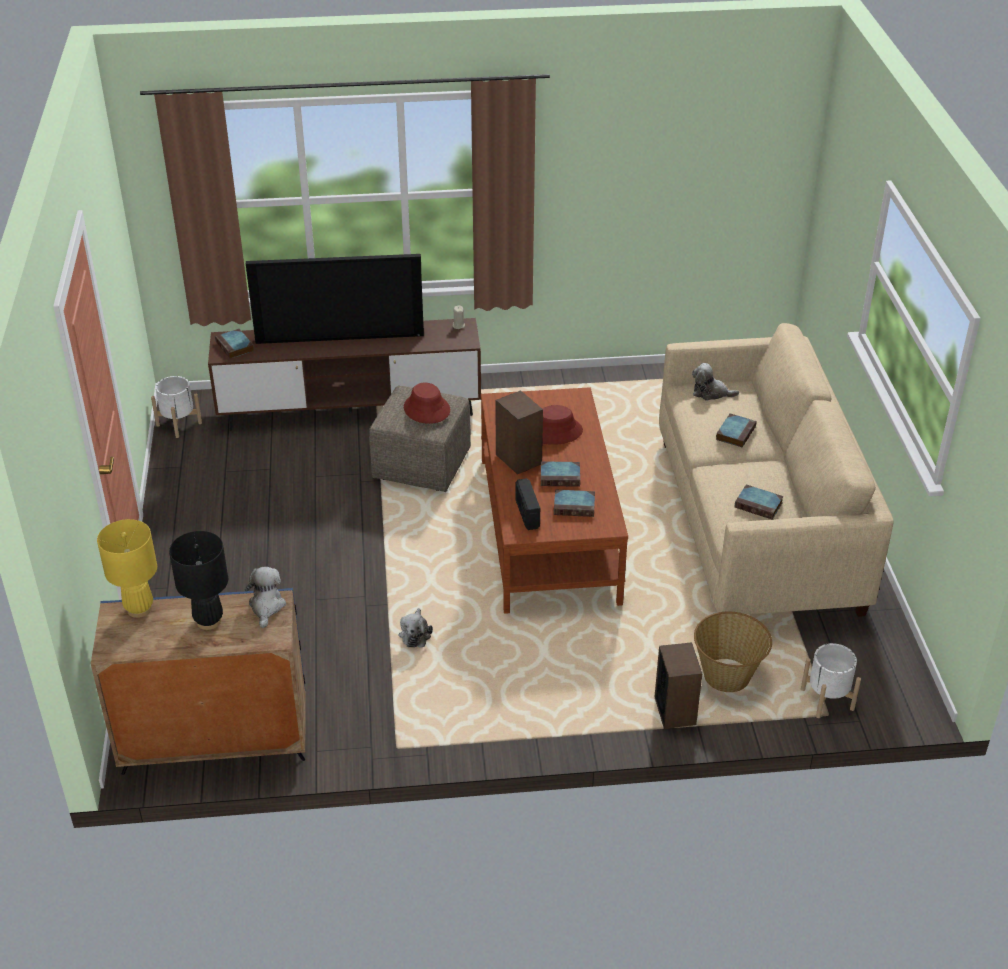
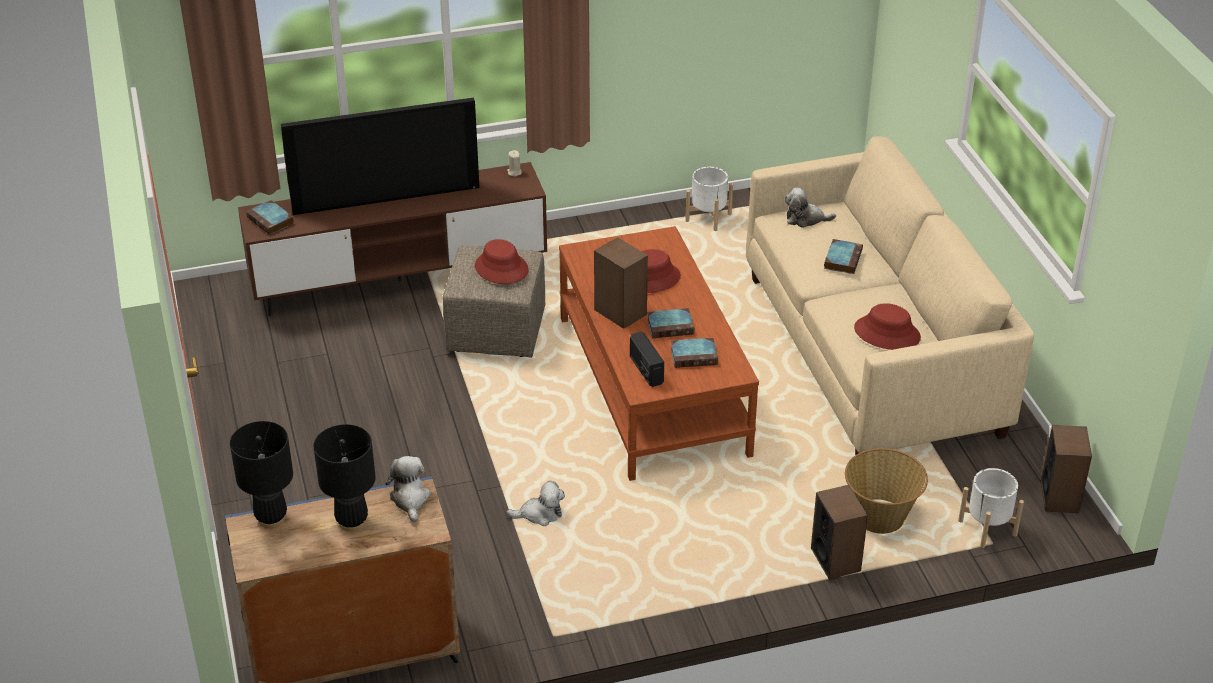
camera: 10 degrees left, 0 degrees up
(139, 609) = (271, 518): yellow table lamp -> black table lamp
(178, 424) = (208, 315): white planter -> white planter (708, 218)
(415, 634) = (540, 514): plush toy -> plush toy turned 90 degrees counterclockwise
(759, 505) = (887, 333): book -> red hat
(904, 678) = (1060, 497): none -> speaker

